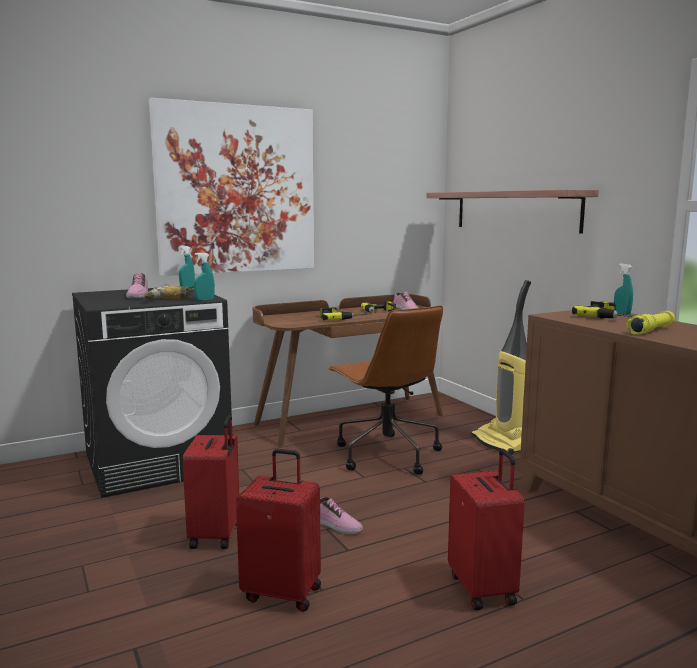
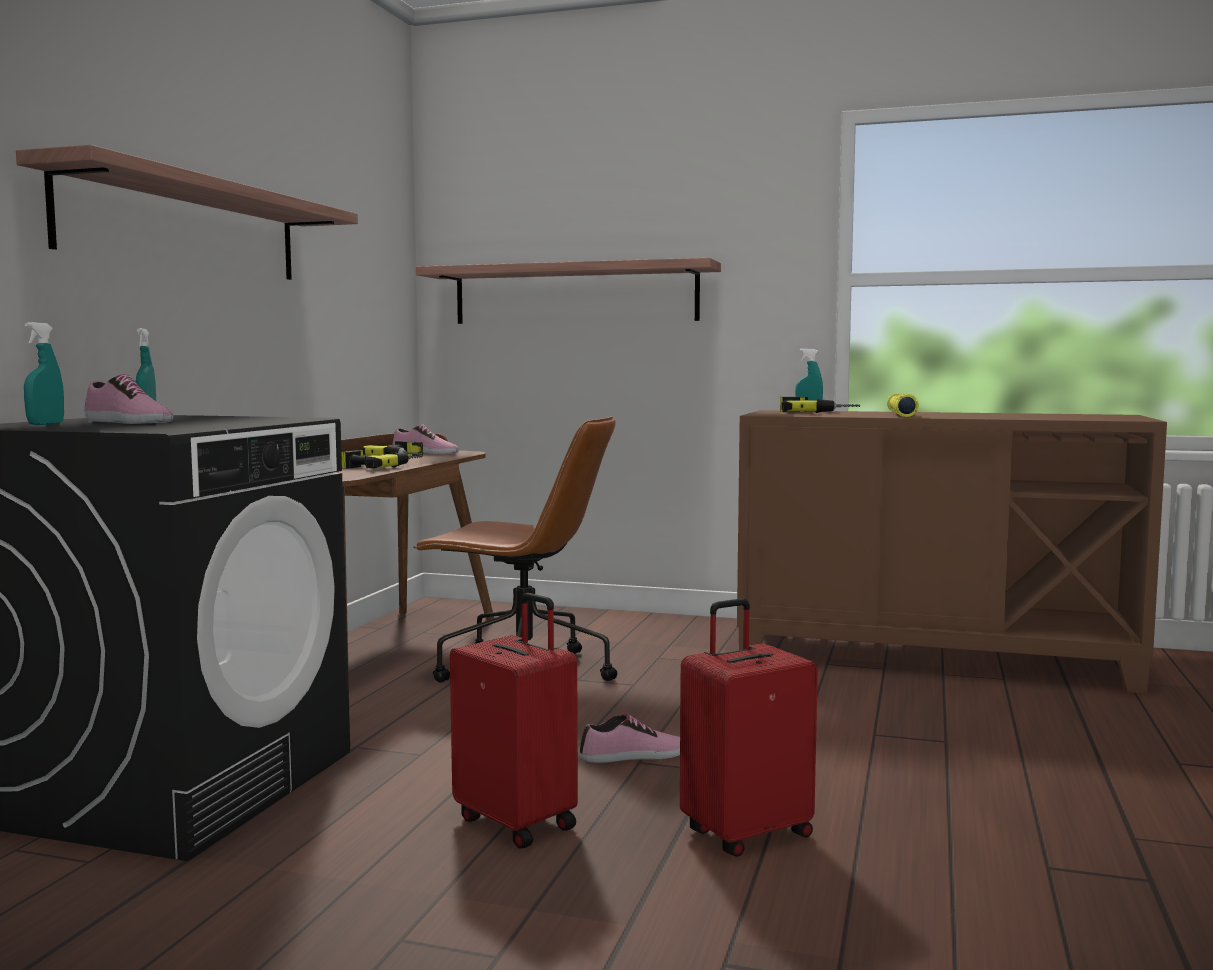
camera: 45 degrees left, 5 degrees down
(172, 299) = (237, 421): power drill -> none
(204, 300) = (305, 418): turquoise spray bottle -> turquoise spray bottle (45, 424)
(236, 190) = (186, 228): picture -> shelf
(483, 589) = (902, 747): red suitcase -> none
(503, 443) = (628, 628): vacuum cleaner -> none

